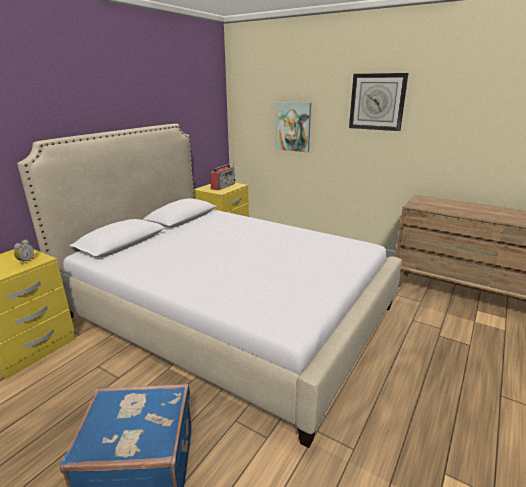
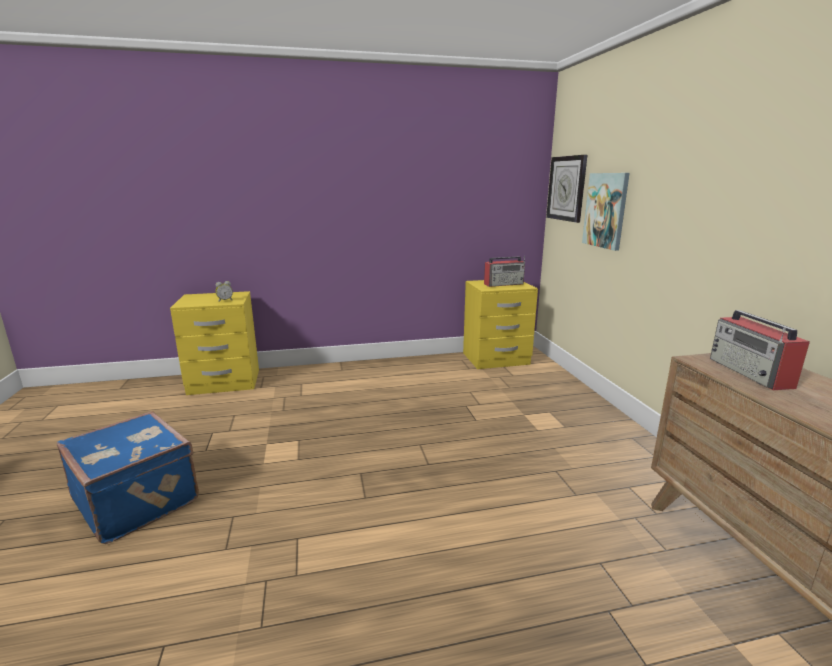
camera: 45 degrees right, 5 degrees down
(228, 312) = (385, 425): bed -> none
(377, 102) = (716, 167): wall clock -> wall clock (566, 188)
(436, 206) = (750, 373): none -> radio

